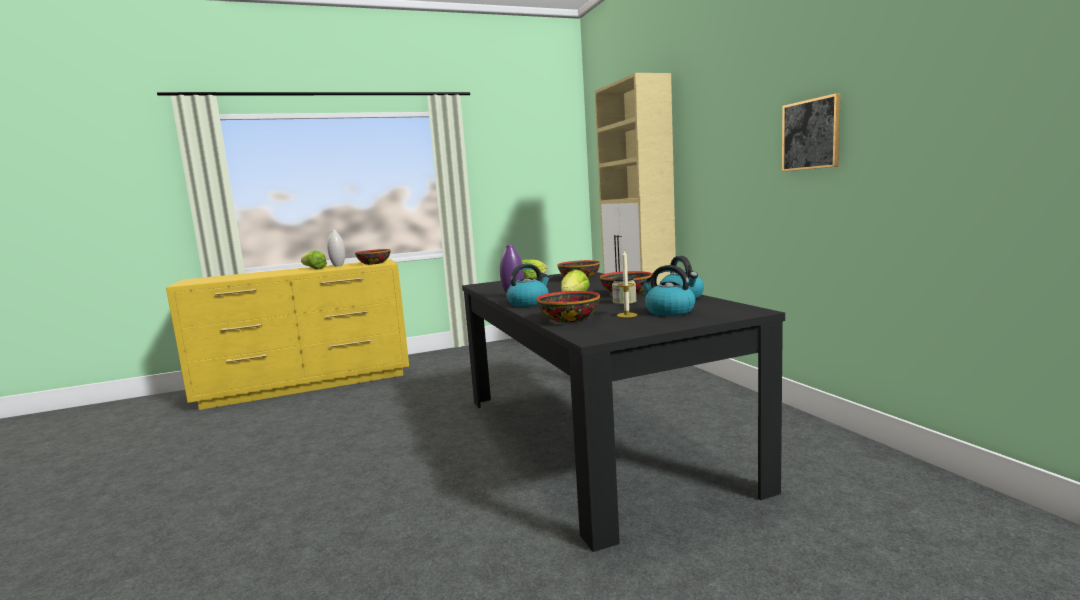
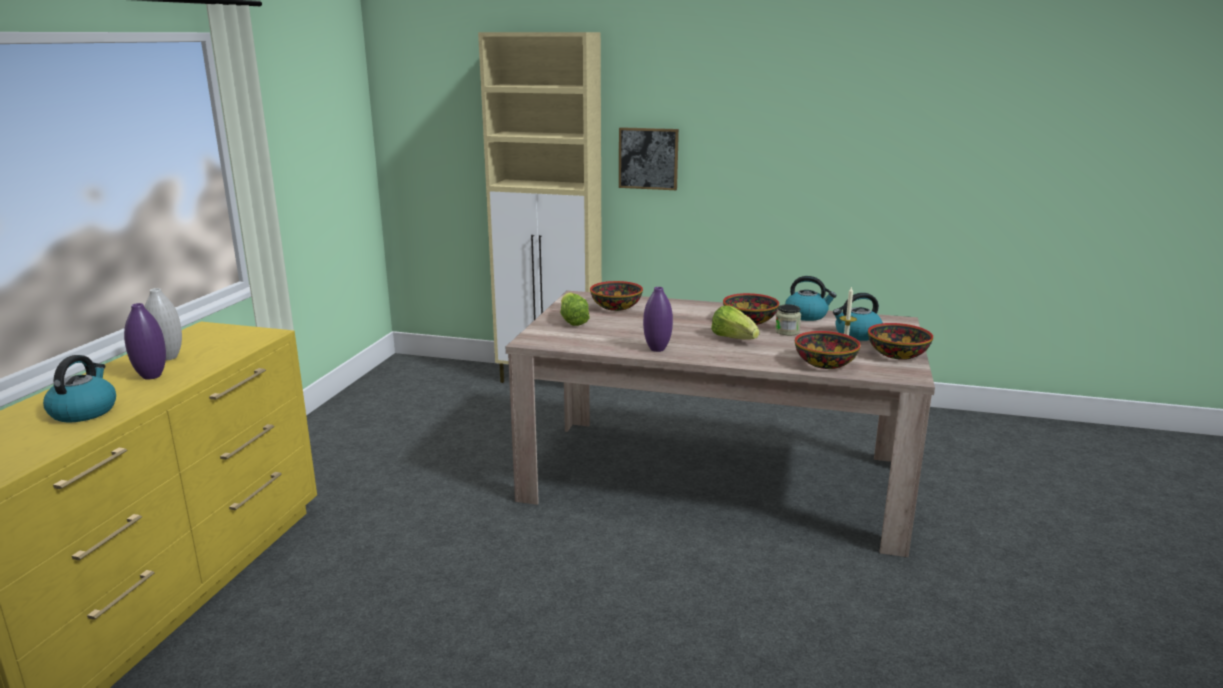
camera: 55 degrees left, 10 degrees up
(314, 269) = (151, 376): lettuce -> purple vase
(374, 263) = (234, 338): bowl -> bowl (896, 354)
(528, 303) = (713, 354): kettle -> kettle (84, 411)
(593, 438) = (714, 480): black dining table -> beige dining table
(811, 134) = (808, 140): picture -> picture (648, 158)

